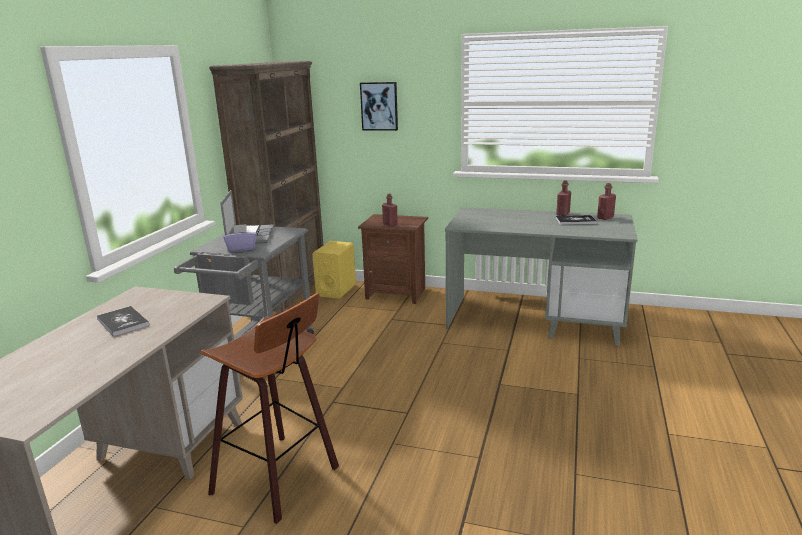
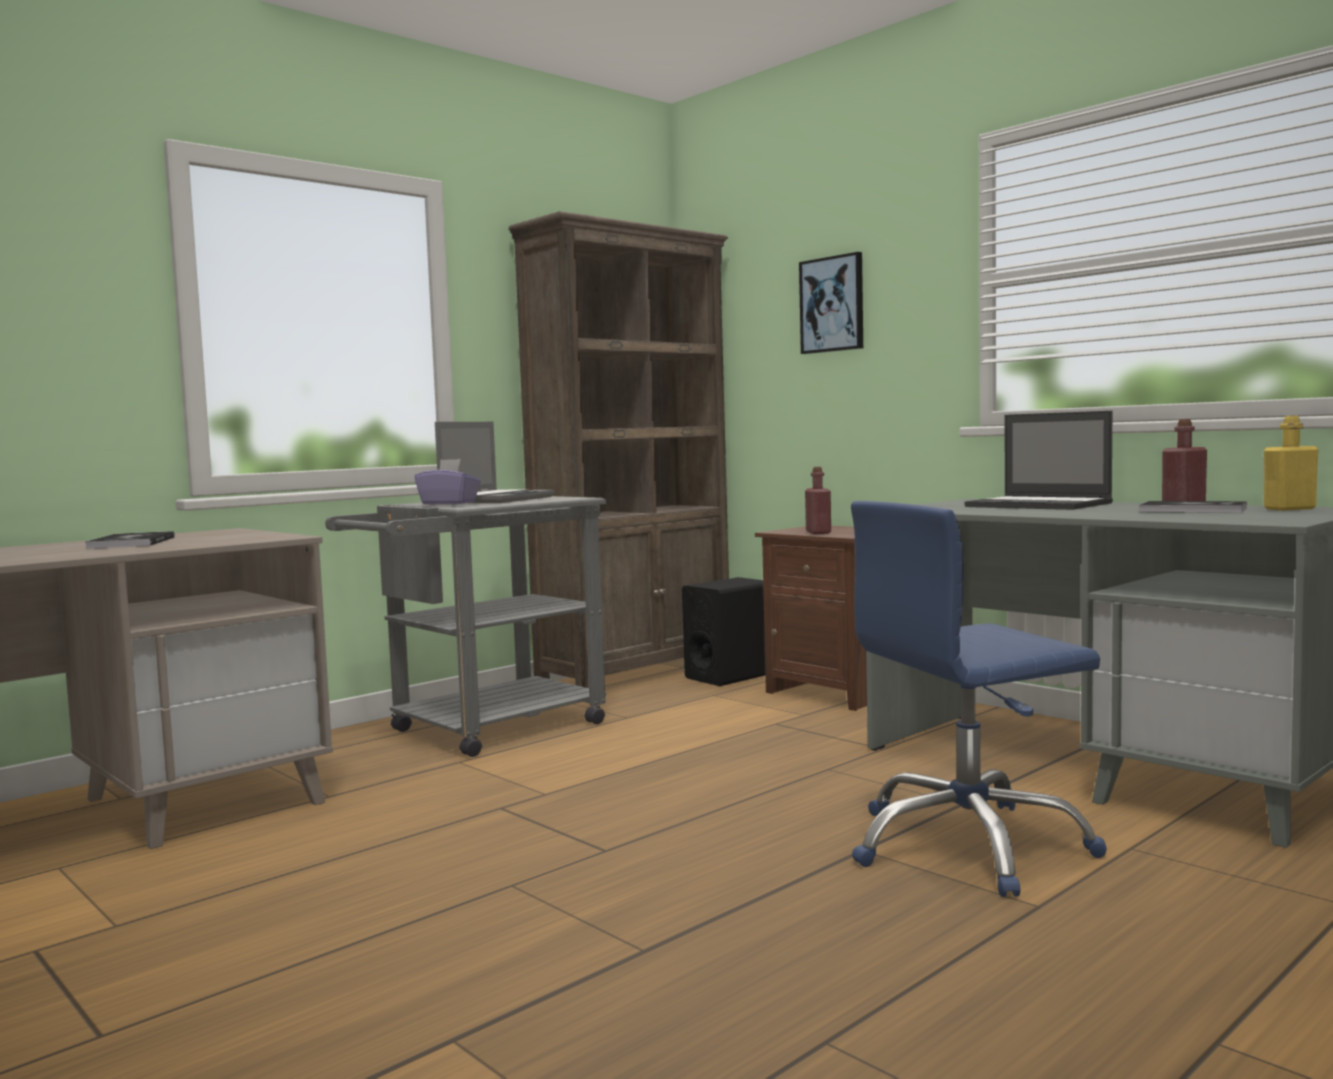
camera: 30 degrees right, 15 degrees down
(281, 479) = (263, 883): stool -> none
(336, 290) = (731, 676): yellow speaker -> black speaker
(509, 217) = (1040, 505): none -> laptop
(531, 371) = (968, 846): none -> blue office chair
(605, 217) = (1289, 509): red bottle -> yellow bottle

